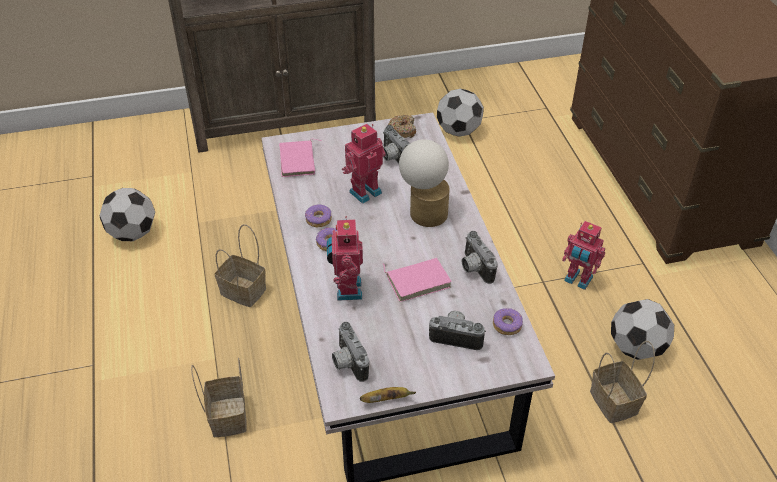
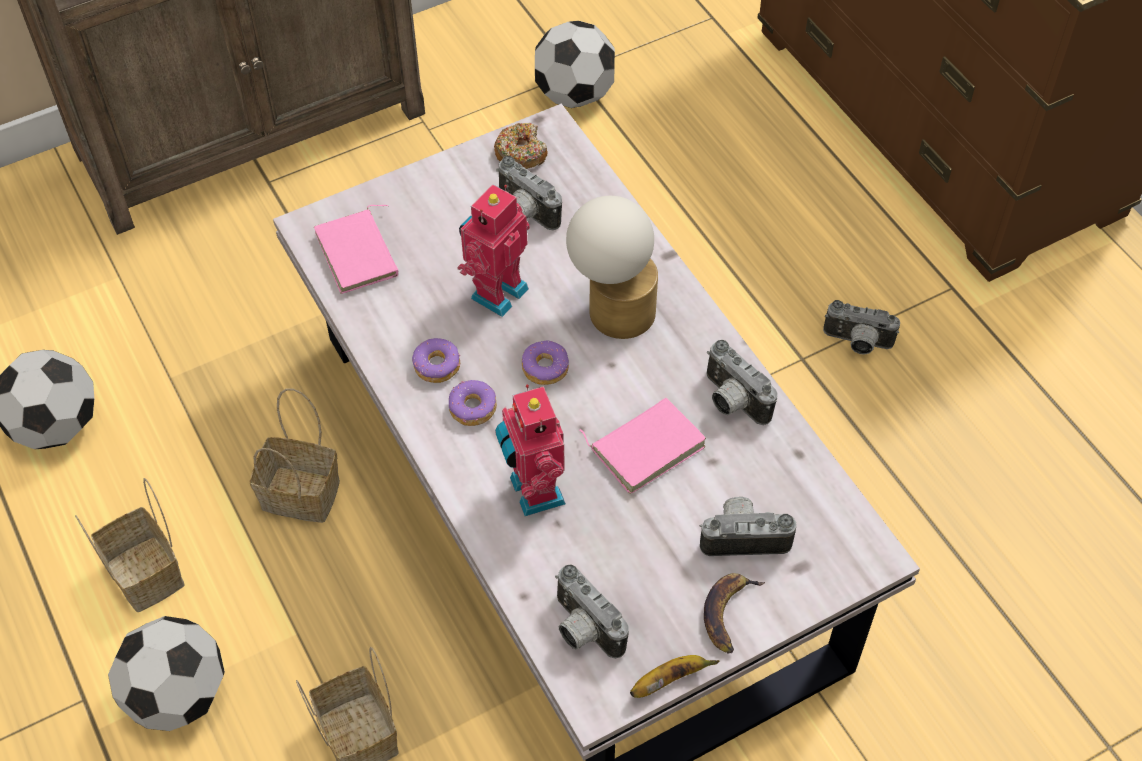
camera: 15 degrees left, 10 degrees up
(433, 374) = (729, 614): none -> banana
(507, 325) = (818, 495): donut -> donut (545, 368)
(577, 280) = (857, 343): toy robot -> camera
(615, 403) = (975, 551): basket -> basket (148, 575)
(636, 348) = (981, 446): football -> football (178, 696)

